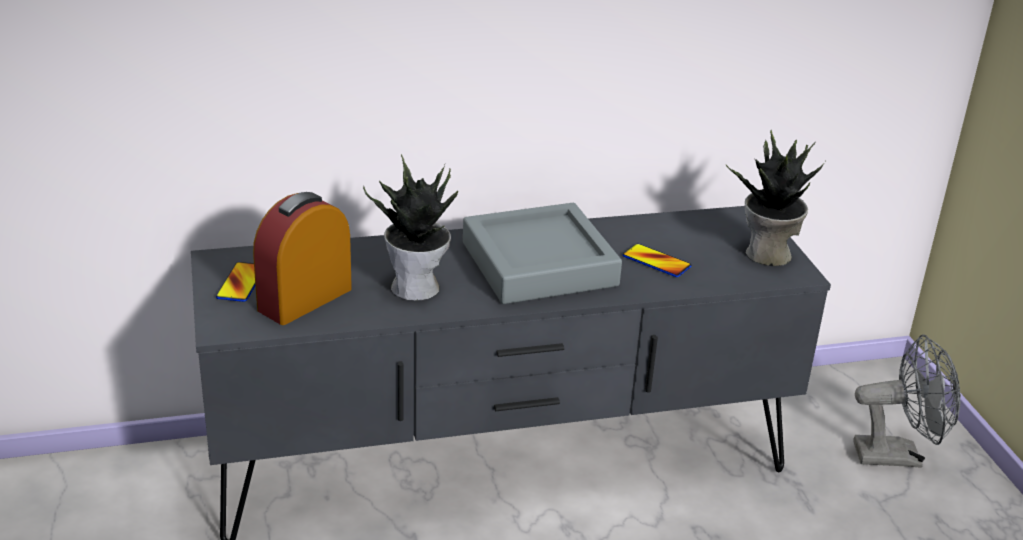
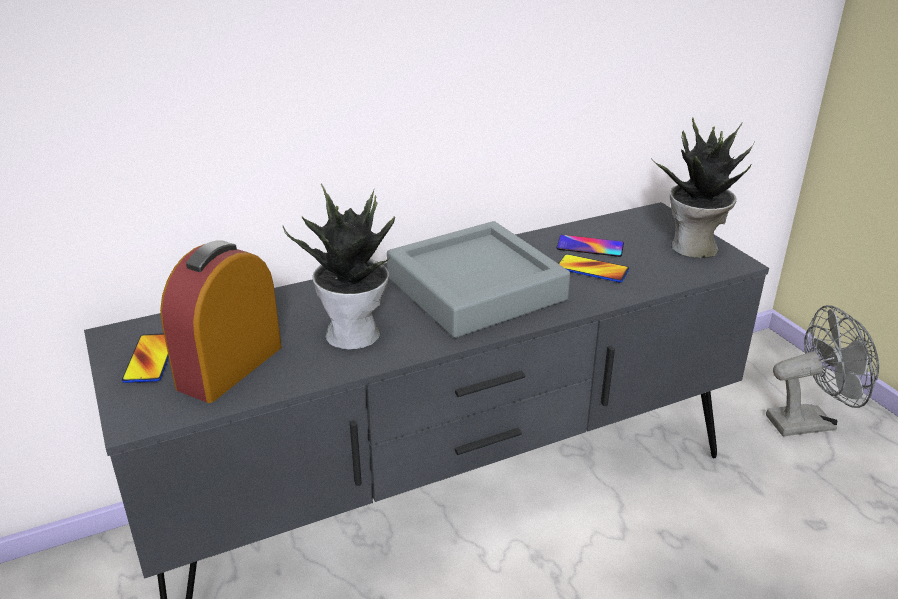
camera: 10 degrees left, 0 degrees up
(665, 239) = (590, 246): none -> phone

